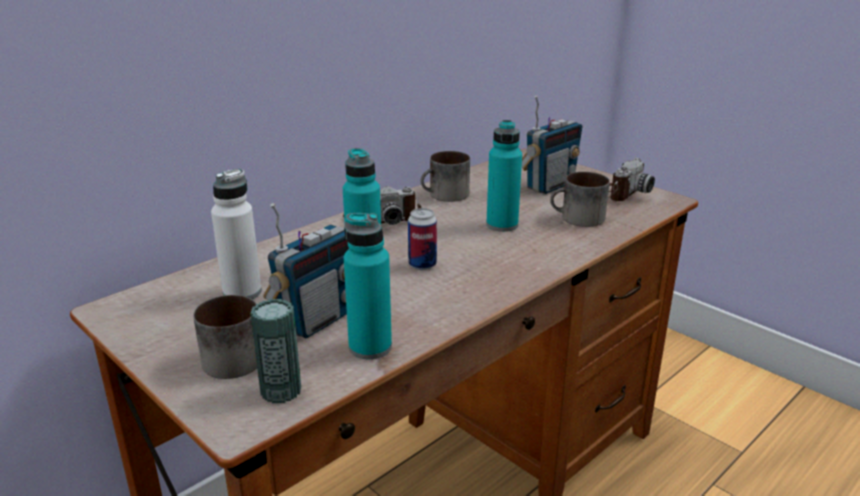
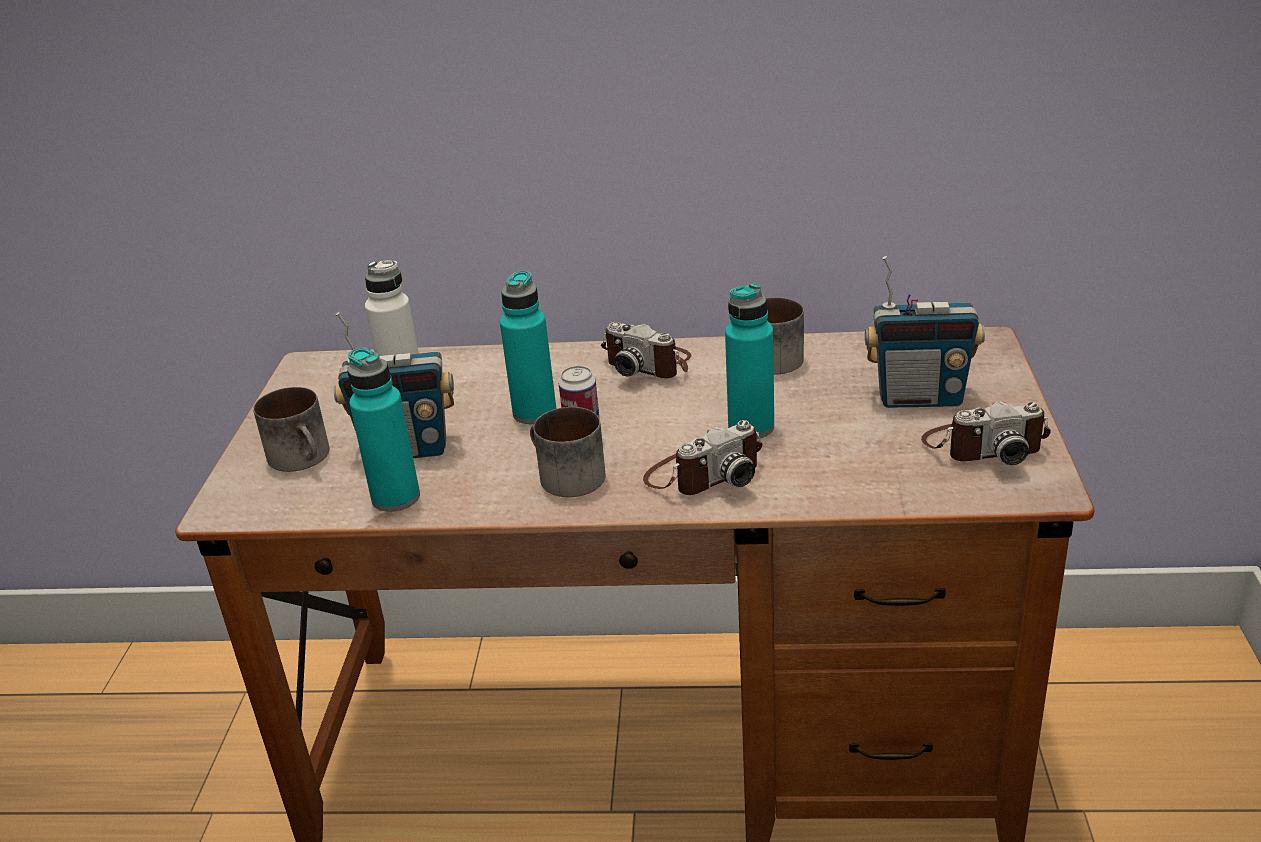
camera: 50 degrees right, 5 degrees up
(281, 390) = (283, 498): can -> none
(524, 253) = (704, 473): none -> camera
(578, 219) = (854, 460): mug -> mug (564, 477)

